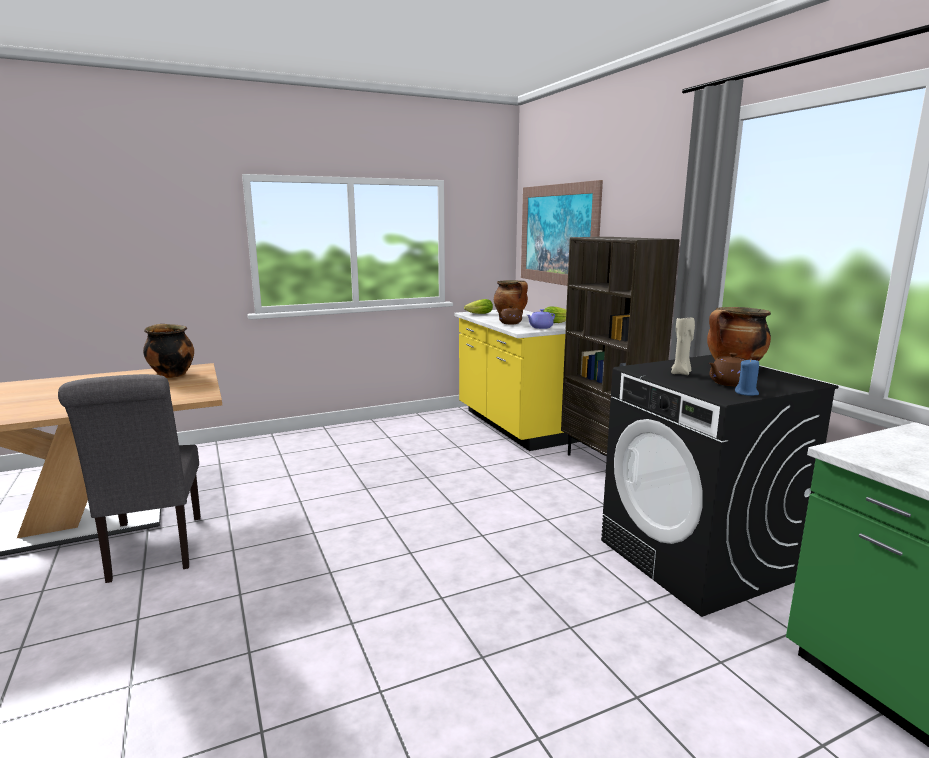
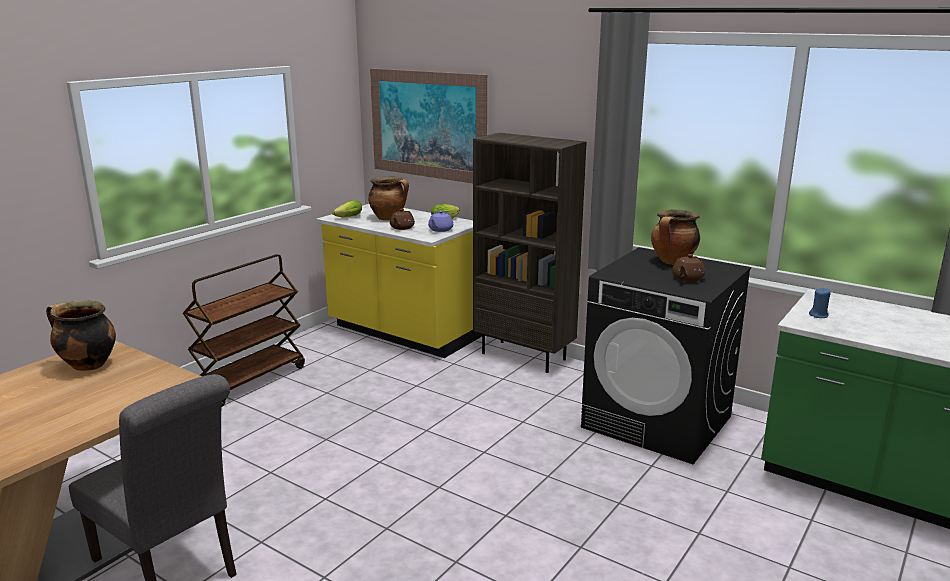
camera: 30 degrees left, 5 degrees up
(363, 434) = (250, 380): none -> brown cart
(681, 373) = (645, 274): beige candle -> none
(746, 393) = (709, 286): blue candle -> blue candle (818, 315)

